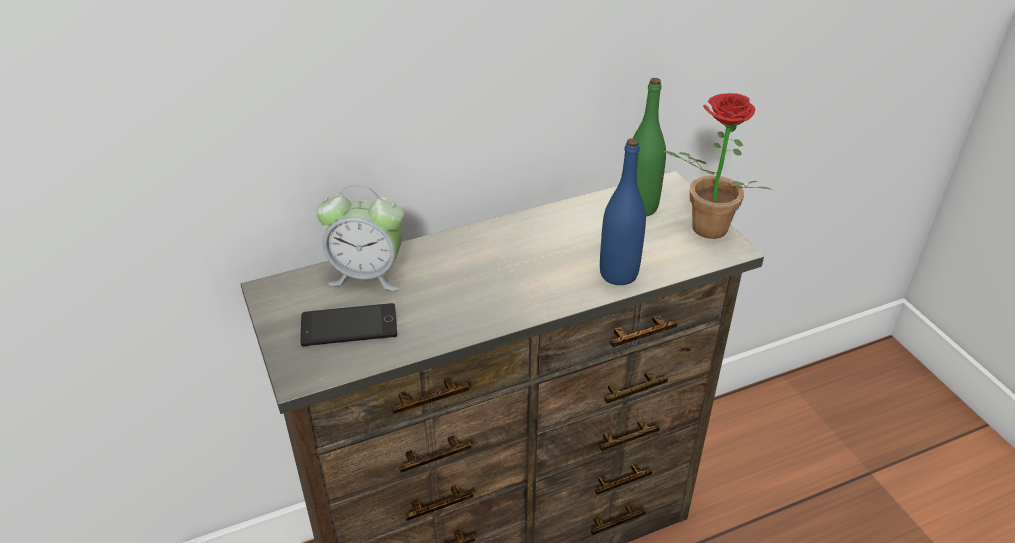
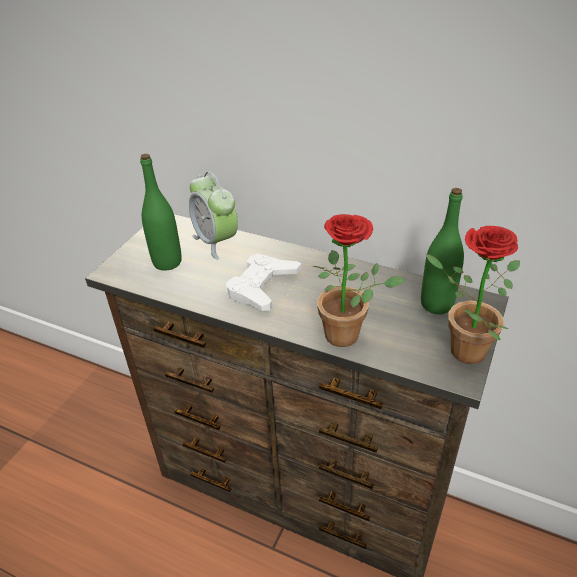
camera: 50 degrees right, 0 degrees up
(349, 326) = (167, 262): phone -> green bottle
(484, 284) = (262, 286): none -> white game controller
(618, 274) = (349, 336): blue bottle -> potted plant

